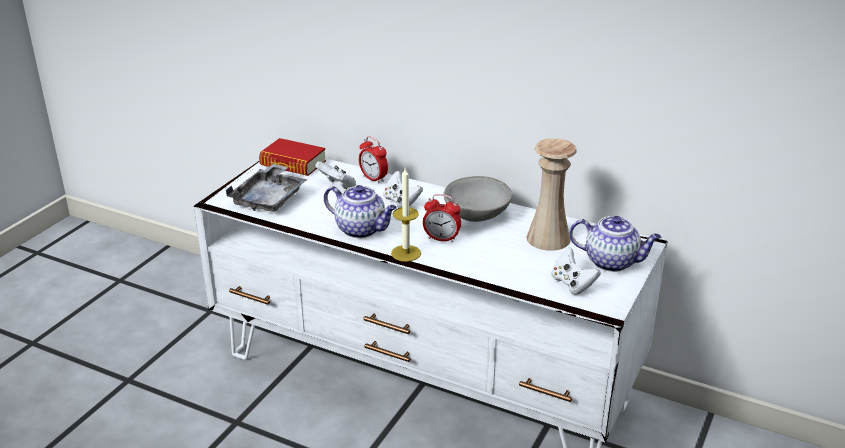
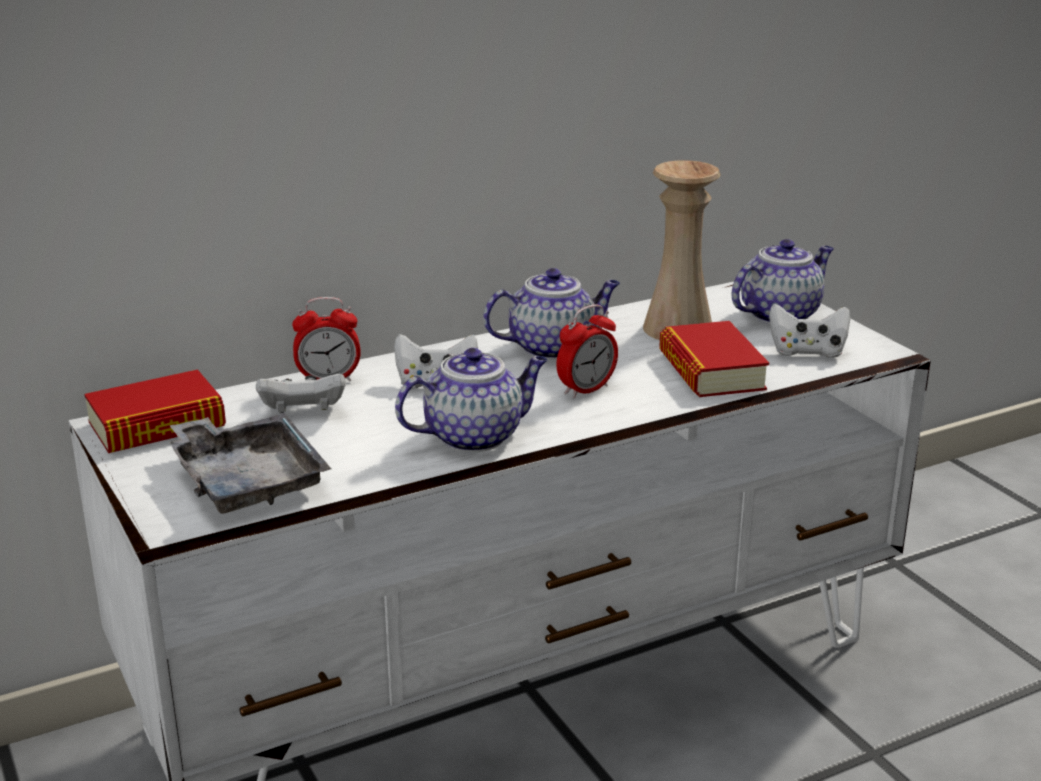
camera: 55 degrees left, 5 degrees down
(406, 253) = (593, 426): candle -> none
(477, 214) = (553, 347): grey bowl -> teapot
(508, 264) = (711, 371): none -> book

